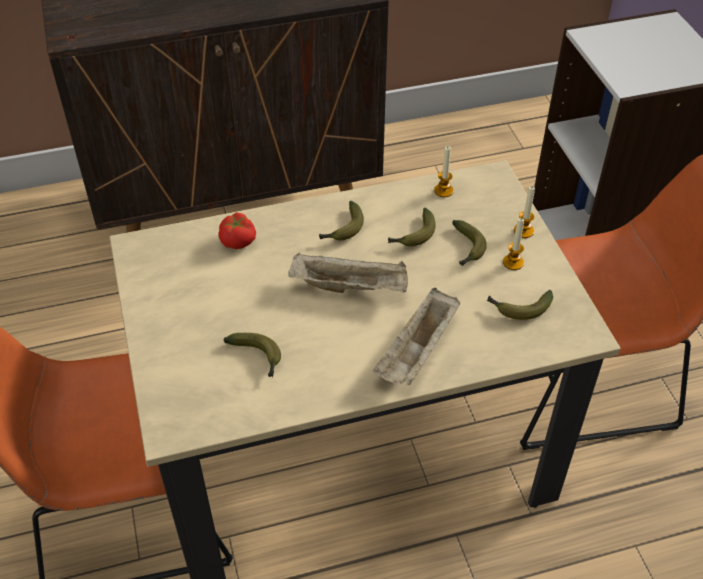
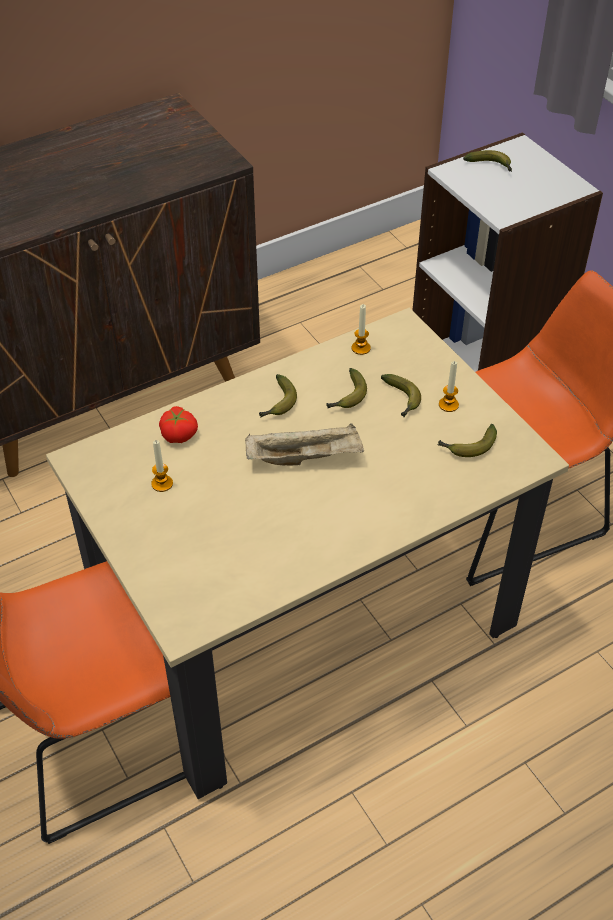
camera: 15 degrees left, 0 degrees up
(258, 357) = (241, 542): banana -> banana (491, 166)
(417, 352) = (389, 505): beige tray -> none
(523, 231) = (448, 373): candle -> candle (162, 484)

